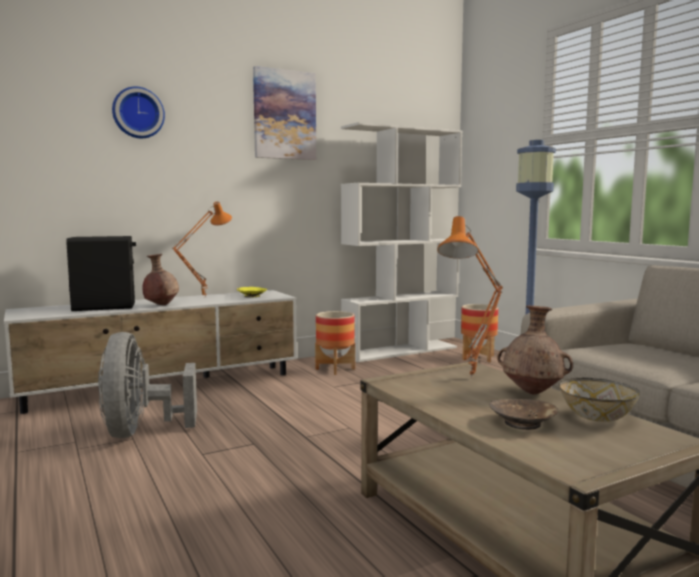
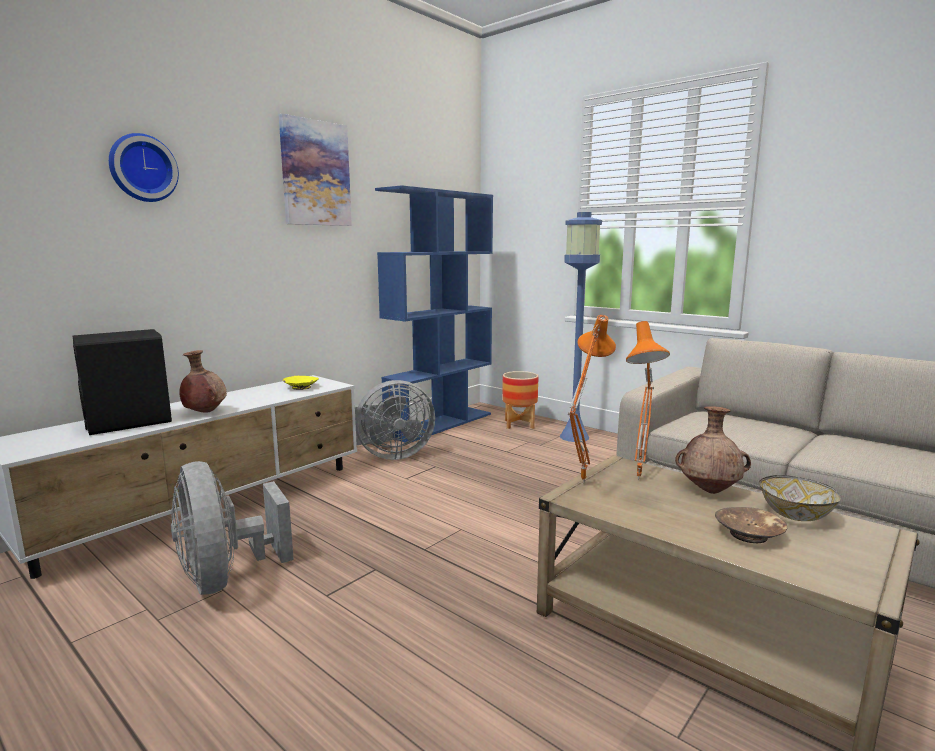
camera: 20 degrees left, 5 degrees up
(203, 297) = (244, 394): orange table lamp -> orange table lamp (580, 482)
(335, 369) = (391, 455): planter -> grey fan
(400, 351) = (440, 424): white bookcase -> blue bookcase

